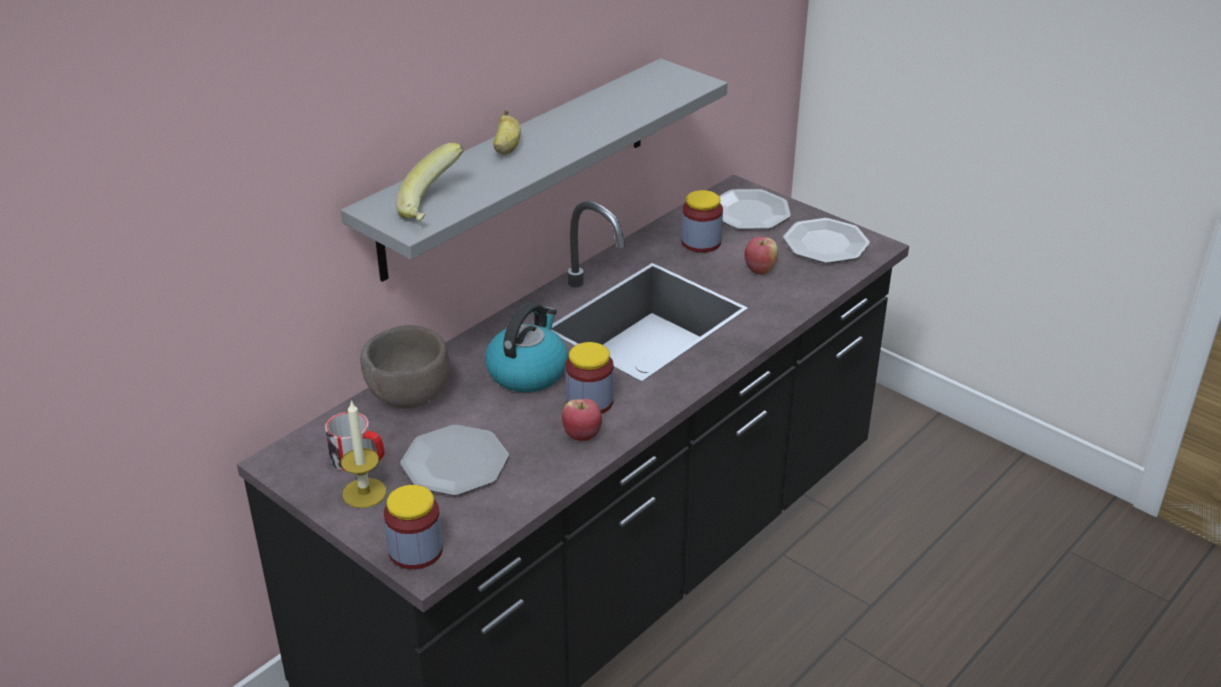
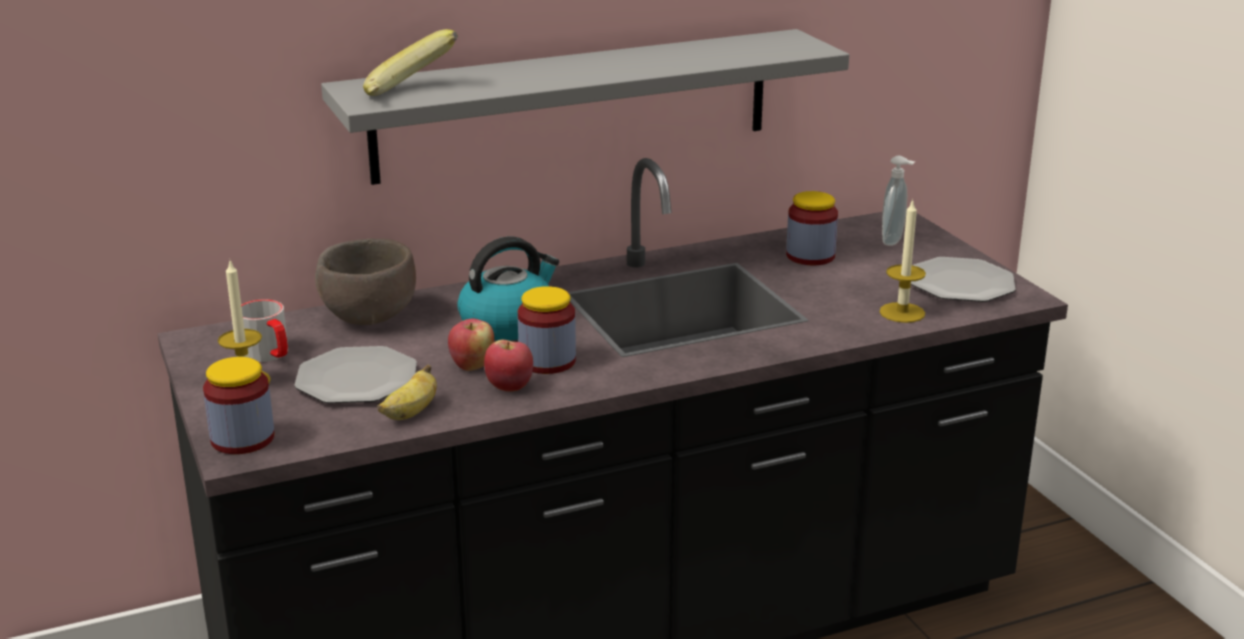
camera: 25 degrees right, 10 degrees down
(507, 148) = (540, 66): banana -> banana (411, 413)
(749, 212) = (894, 241): plate -> soap dispenser
(760, 270) = (856, 291): apple -> apple (472, 365)
(806, 283) = (902, 312): none -> candle

